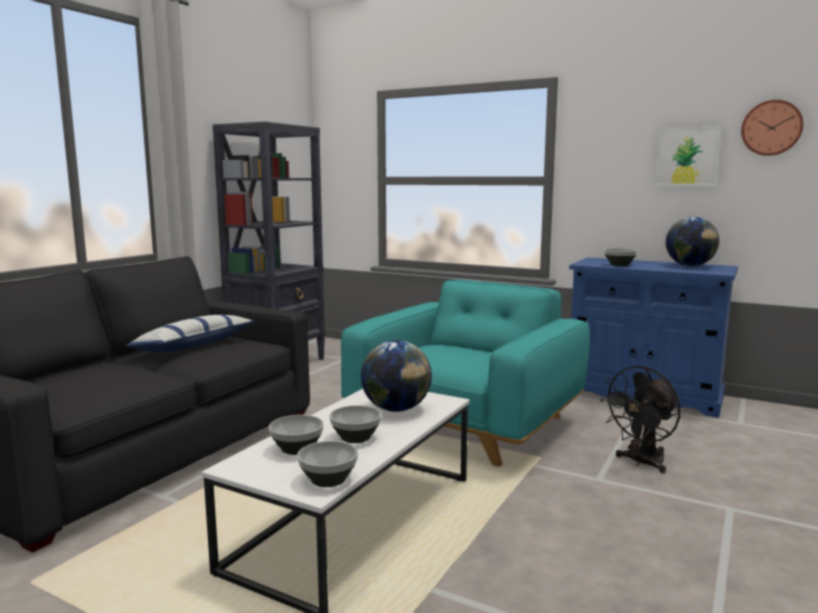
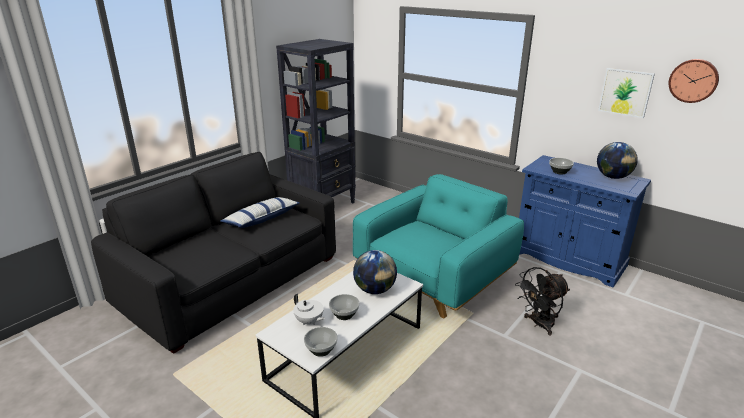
camera: 10 degrees right, 15 degrees up
(297, 449) = (309, 321): bowl -> white teapot

